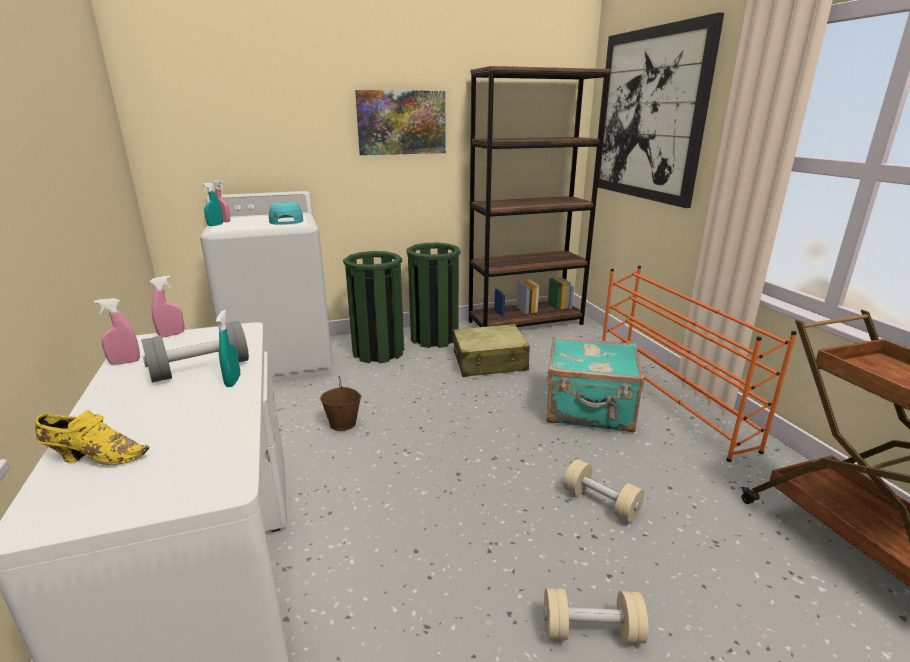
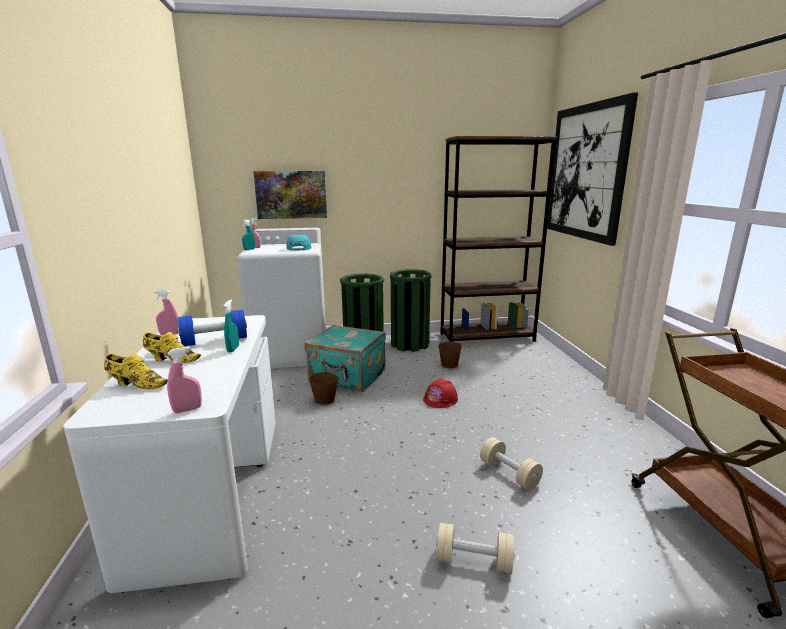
camera: 10 degrees right, 5 degrees down
(141, 407) = (171, 360): none -> yellow shoe
(172, 334) = (203, 319): pink spray bottle -> pink spray bottle (187, 410)
(200, 369) = (215, 341): grey dumbbell -> blue dumbbell
(401, 122) = (391, 178): picture -> picture (291, 194)
(490, 362) = (449, 364): beige suitcase -> brown bucket
(491, 409) = (440, 399): none -> red hard hat
(589, 410) = (520, 406): turquoise suitcase -> turquoise suitcase (347, 377)
(669, 401) = (592, 405): orange shoe rack -> none

